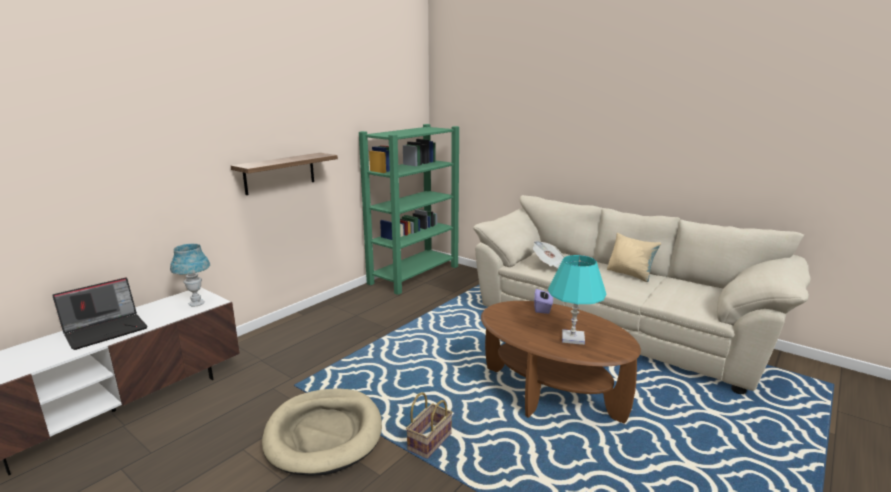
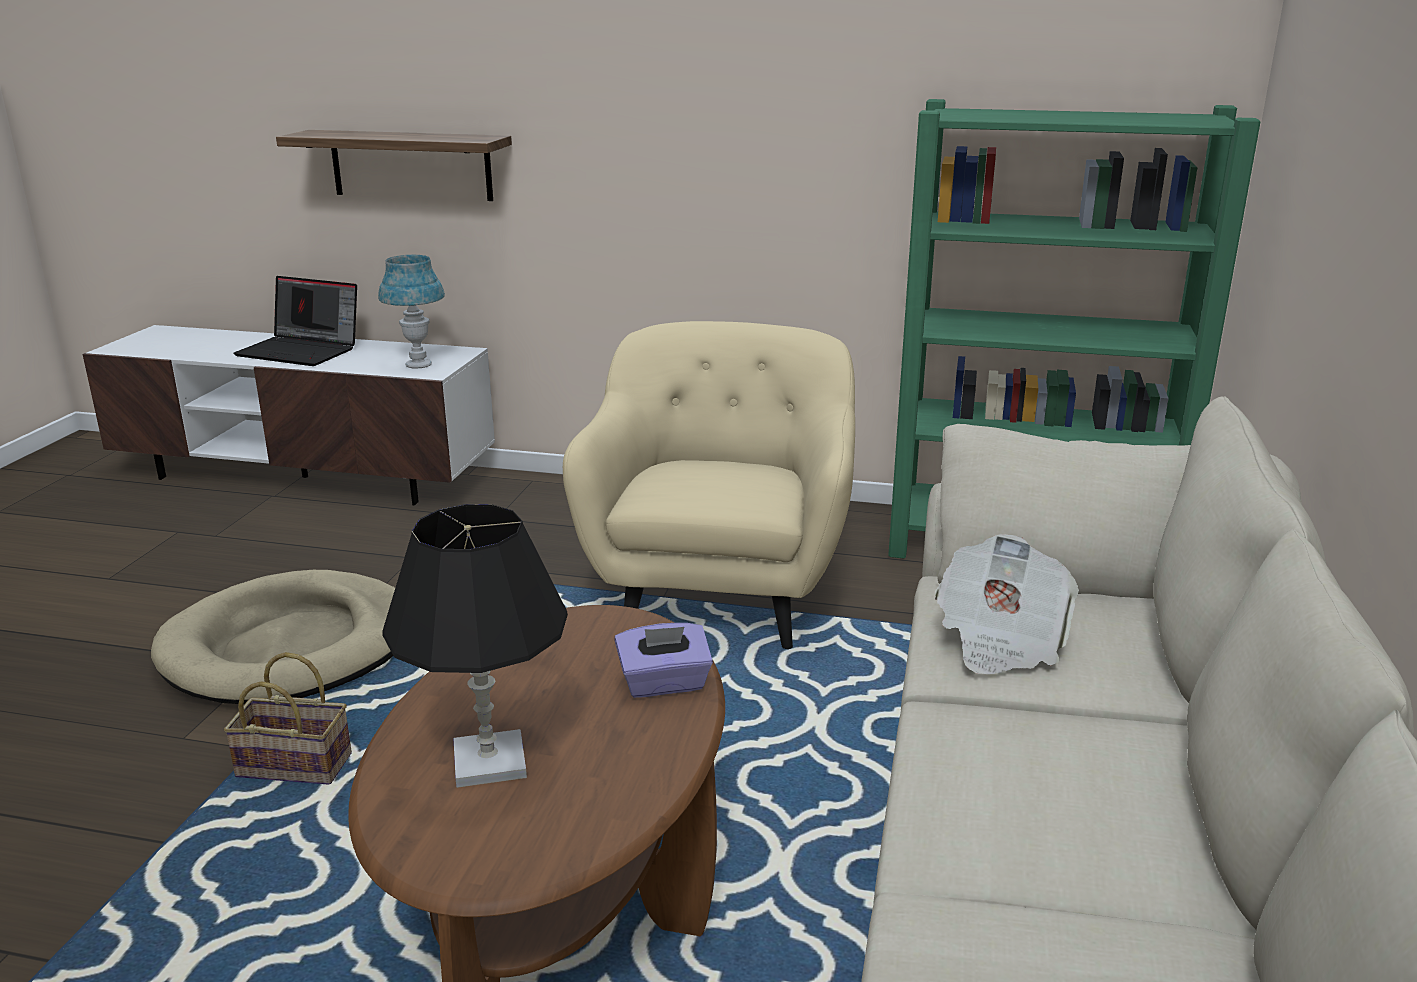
camera: 65 degrees right, 5 degrees up
(280, 173) = (684, 169): shelf -> shelf (411, 165)
(389, 327) = (720, 592): none -> beige armchair
(572, 338) = (489, 761): turquoise table lamp -> black table lamp
(630, 274) = (1138, 822): beige pillow -> none

